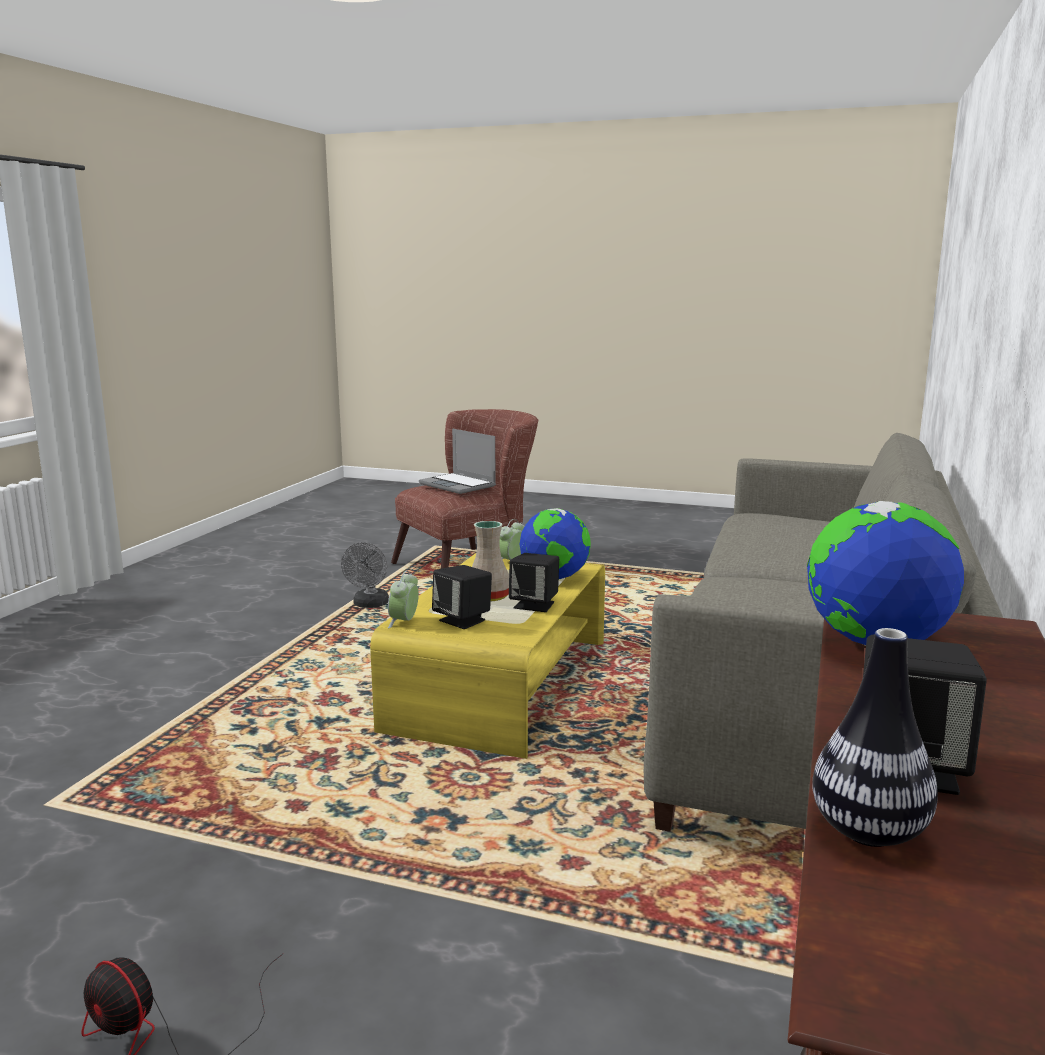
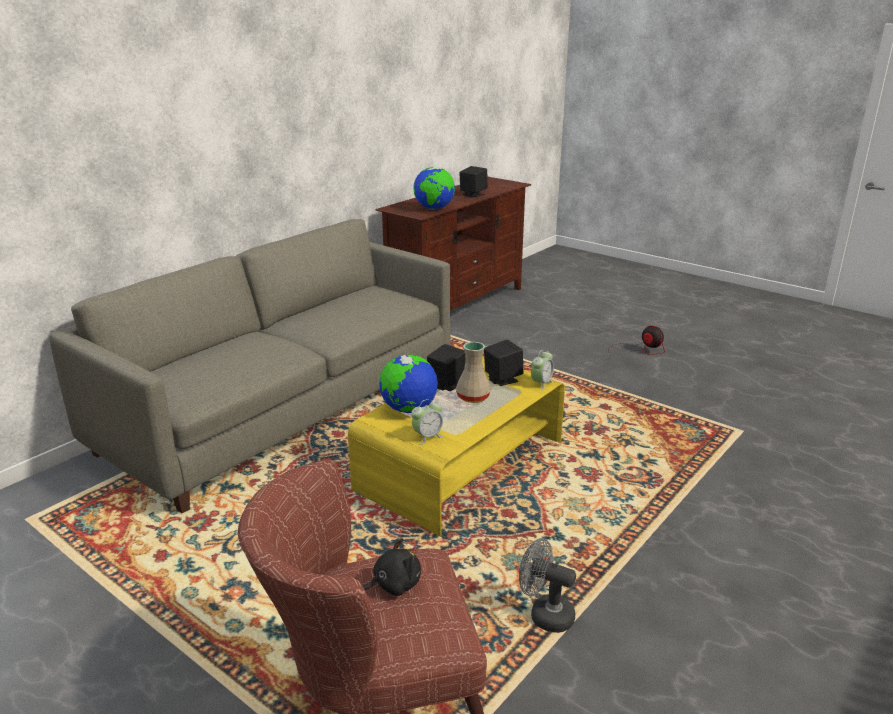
camera: 160 degrees left, 10 degrees up
(369, 605) = (545, 614): grey fan -> grey fan turned 90 degrees counterclockwise
(459, 485) = (393, 585): laptop -> black plush toy
(868, 832) = (494, 191): vase -> none

